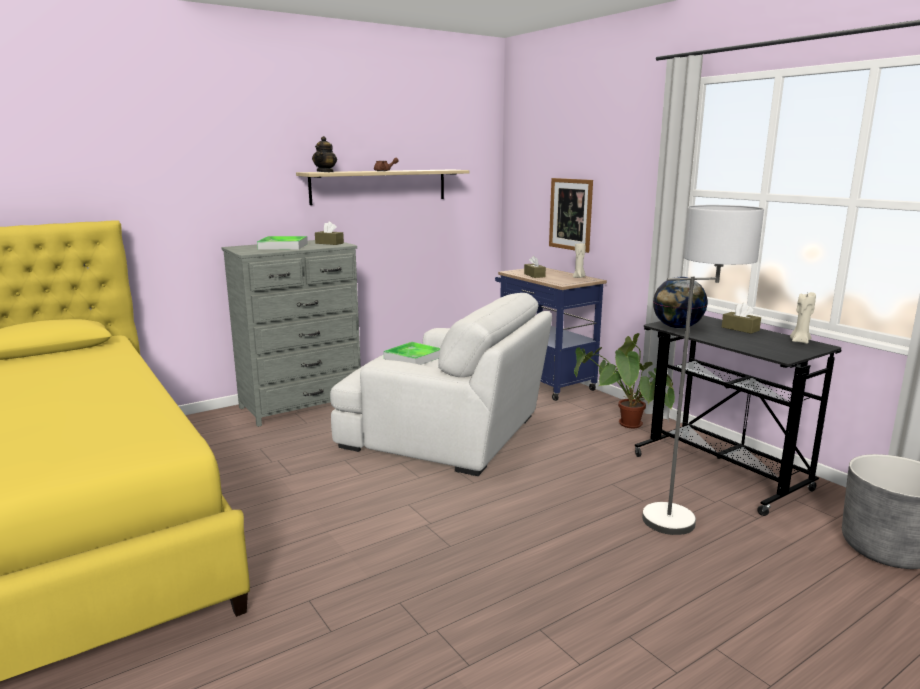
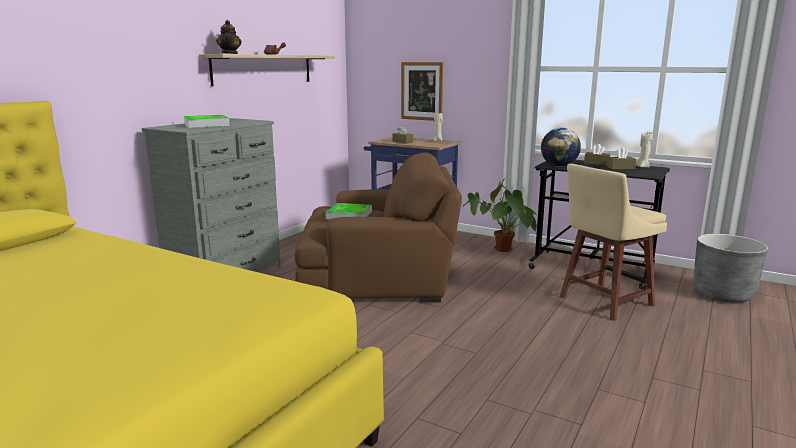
camera: 25 degrees left, 0 degrees up
(329, 243) = (243, 120): brown tissue box -> brown tissue box (620, 168)
(446, 433) = (379, 277): white armchair -> brown armchair
(683, 520) = (603, 301): grey floor lamp -> beige stool

